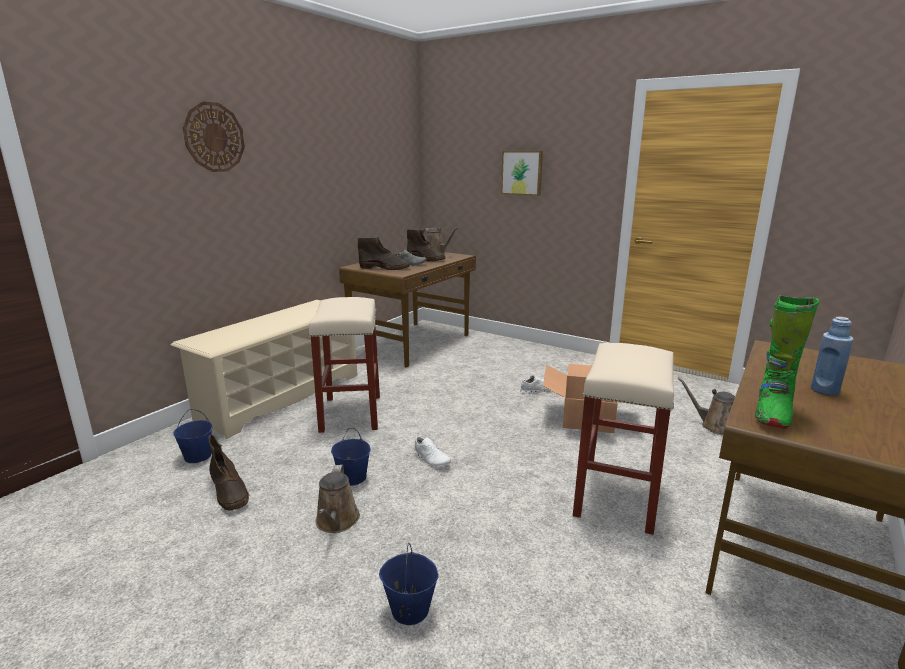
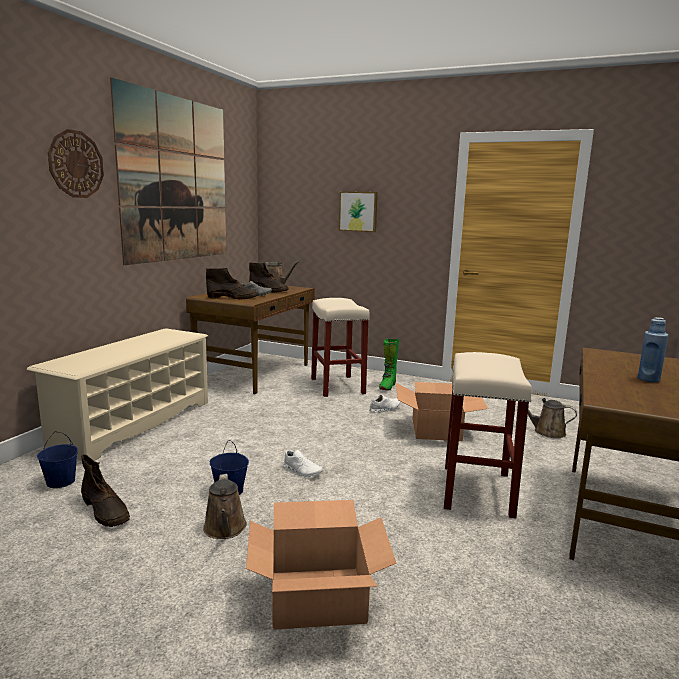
camera: 10 degrees left, 5 degrees down
(326, 146) = (176, 180): none -> picture
(351, 414) = (212, 436): beige stool -> beige stool (338, 386)
(409, 610) = (317, 596): blue bucket -> cardboard box
(772, 414) = (616, 395): green boot -> green boot (387, 387)

